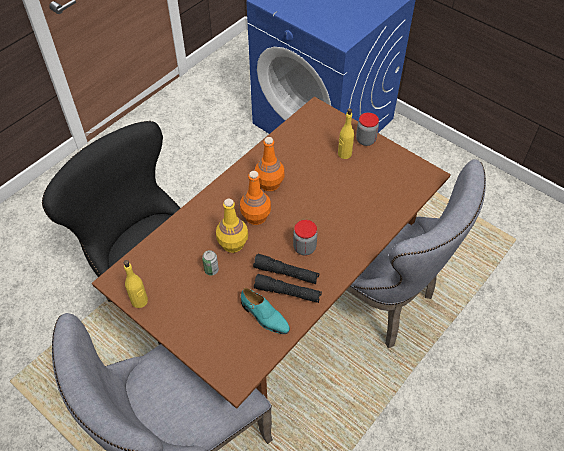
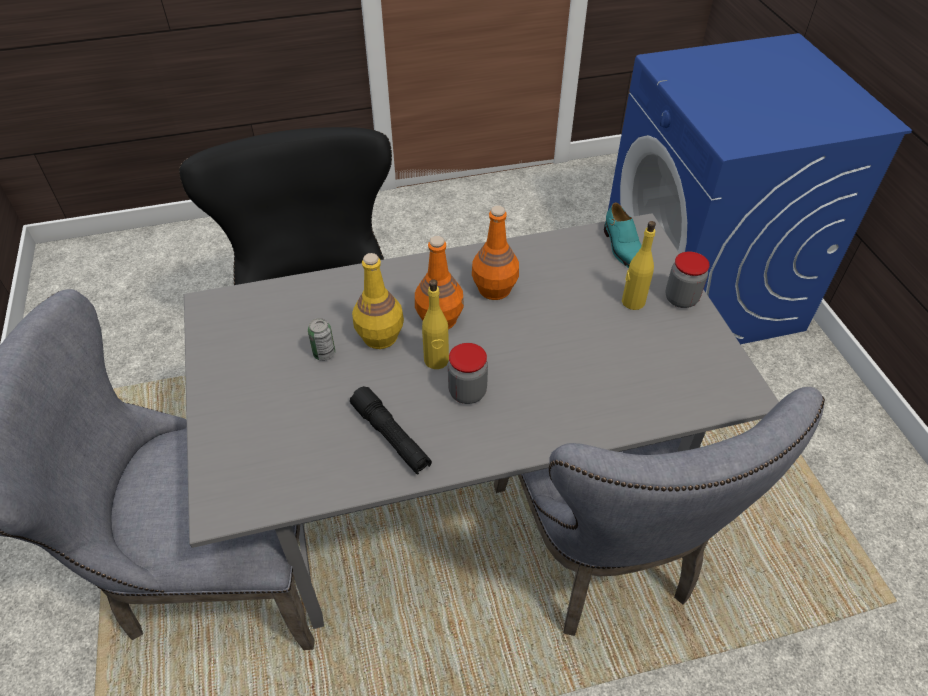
camera: 35 degrees right, 5 degrees down
(139, 301) = (210, 343): yellow bottle -> yellow bottle (436, 360)
(264, 317) = (333, 450): turquoise shoe -> turquoise shoe (622, 248)
(281, 304) = (465, 483): brown dining table -> grey dining table
(286, 273) = (412, 411): black flashlight -> none

